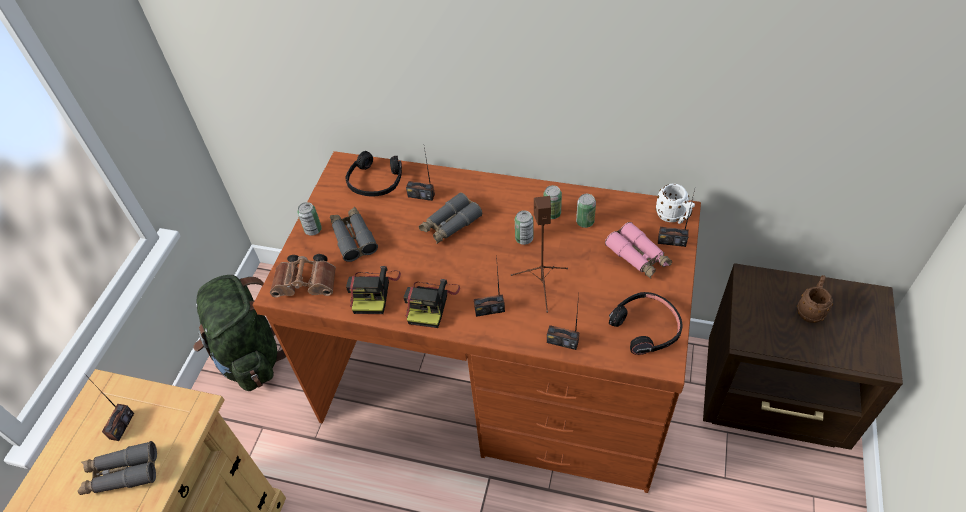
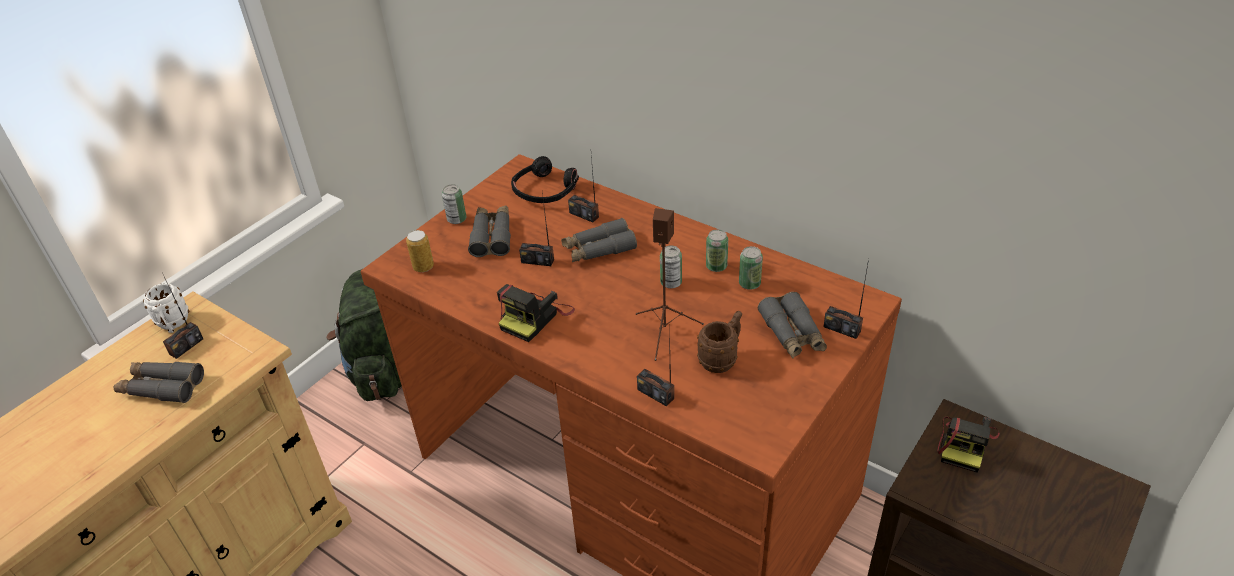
camera: 20 degrees right, 10 degrees down
(308, 284) = (423, 267): brown binoculars -> can
(374, 291) = (483, 290): camera -> camera (965, 444)
(489, 310) = (593, 340): radio -> radio (537, 261)
(638, 256) = (792, 334): pink binoculars -> grey binoculars
(645, 328) = (759, 407): black headphones -> none
(673, 217) = (857, 305): white mug -> white mug (173, 325)
(810, 310) = (1020, 478): brown mug -> brown mug (721, 359)

